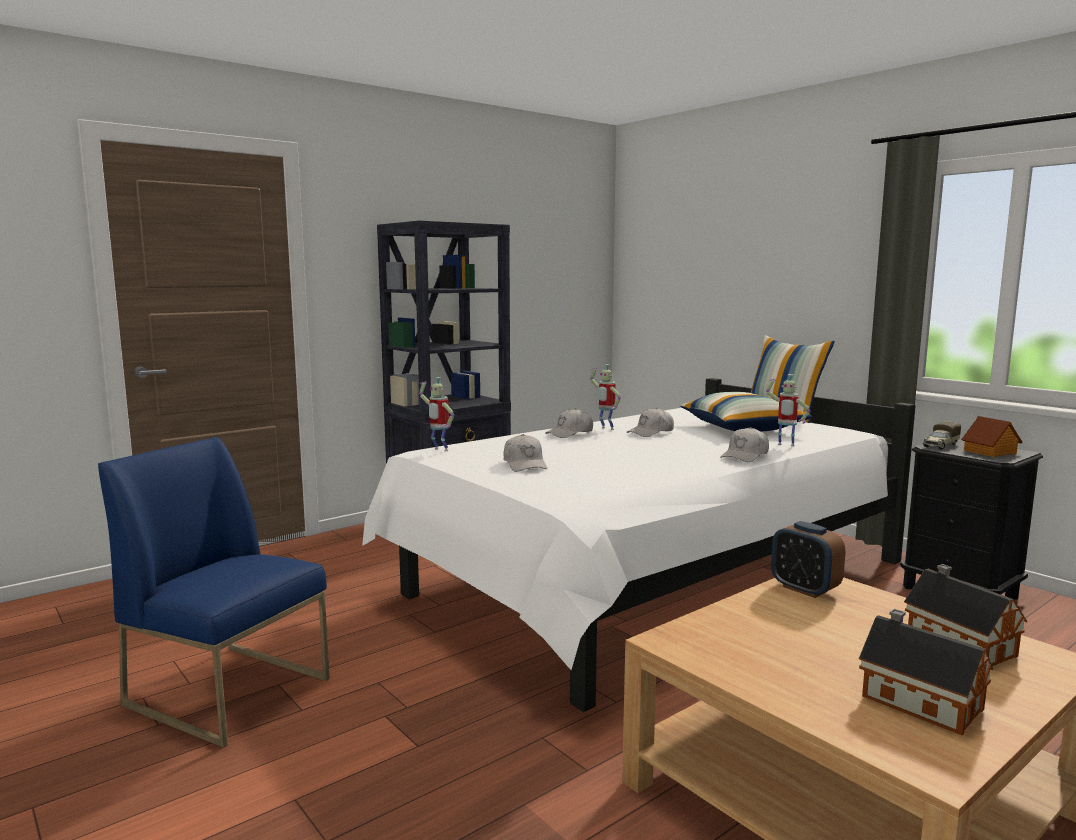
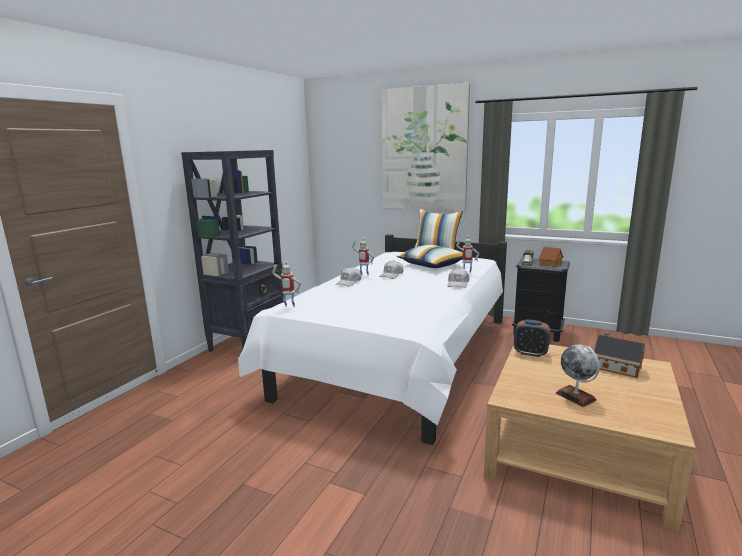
camera: 25 degrees left, 5 degrees up
(230, 691) = (214, 499): blue chair -> none
(525, 464) = (356, 309): white cap -> none
(785, 233) = (423, 150): none -> picture
(804, 668) = (575, 396): none -> globe
(917, 700) = (631, 400): toy house -> none

